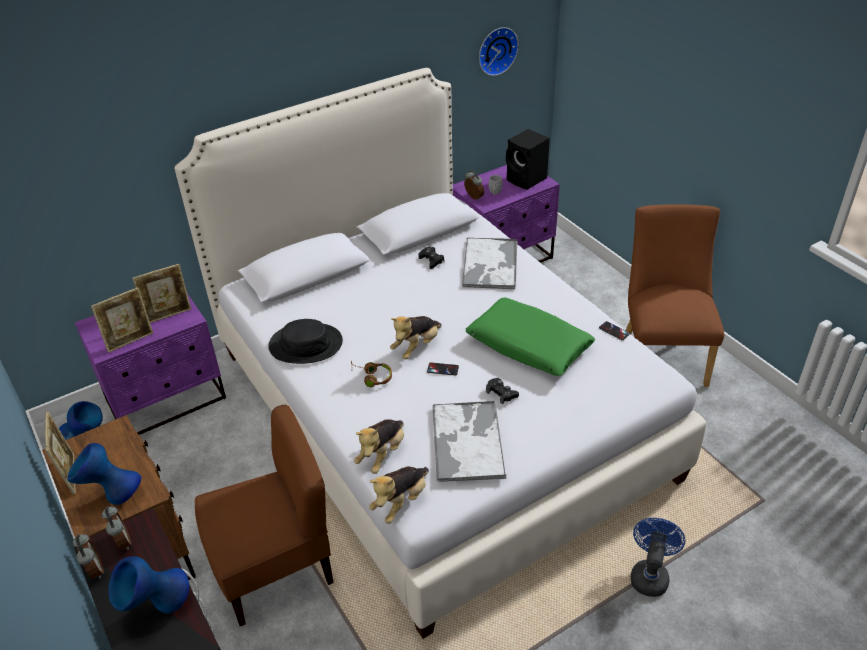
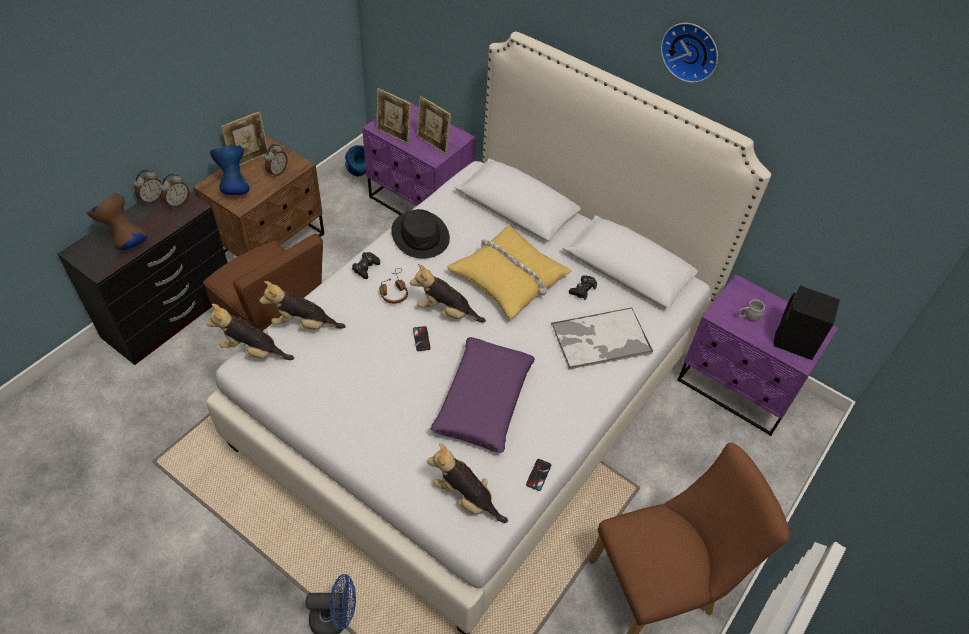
camera: 65 degrees right, 10 degrees up
(158, 609) = (124, 241): blue vase -> brown vase
(394, 299) = (509, 278): none -> yellow pillow
(467, 441) = (332, 379): tray -> none
(473, 198) = (725, 300): alarm clock -> alarm clock (277, 172)
(496, 50) = (863, 192): wall clock -> wall clock (691, 51)
(501, 393) = (405, 392): black game controller -> black game controller (366, 267)
(528, 346) = (483, 400): green pillow -> purple pillow
(625, 378) = (466, 498): none -> plush toy

